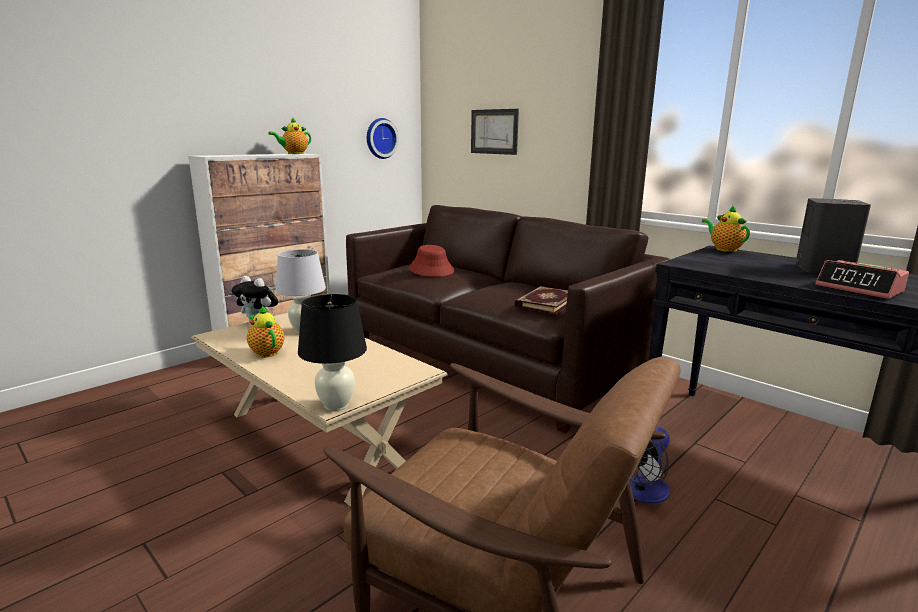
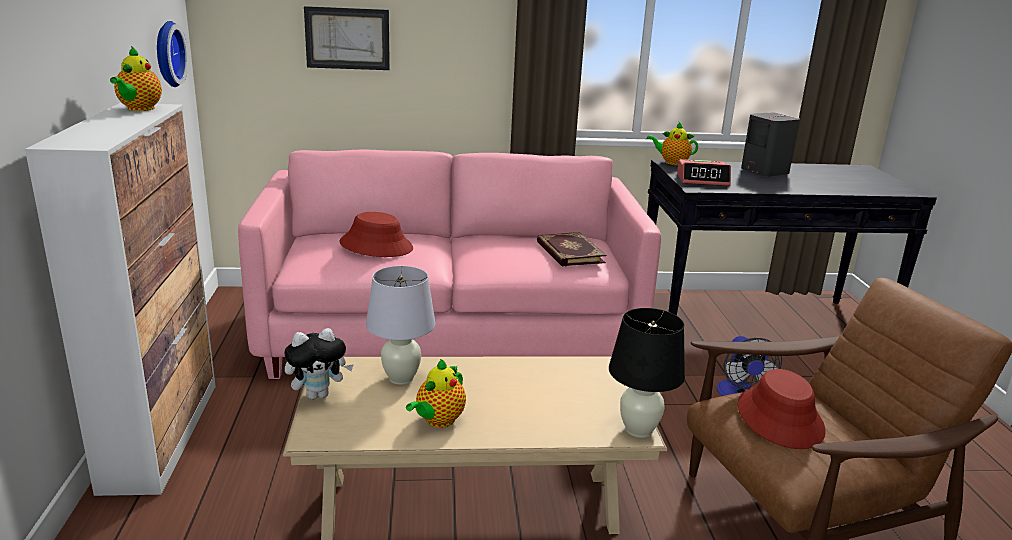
camera: 50 degrees left, 5 degrees up
(266, 352) = (438, 421): teapot -> teapot turned 60 degrees counterclockwise
(464, 461) = (780, 418): none -> red hat
(491, 360) = (452, 336): brown sofa -> pink sofa
(859, 289) = (818, 186): alarm clock -> alarm clock (703, 180)

